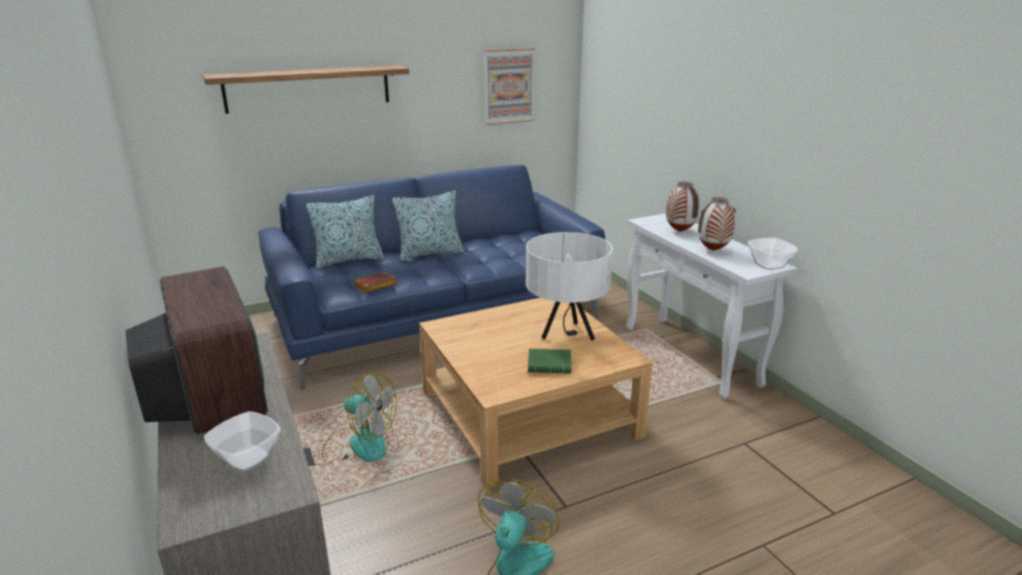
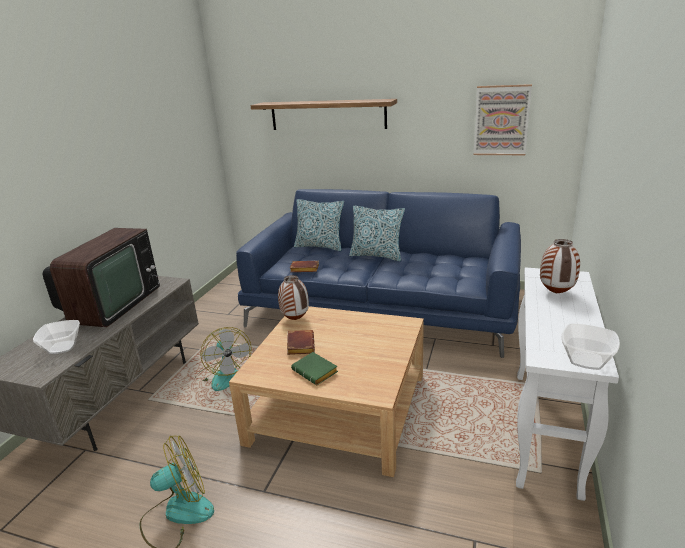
camera: 45 degrees right, 0 degrees up
(494, 352) = (299, 345): none -> brown book
(565, 334) = (366, 353): white table lamp -> none
(712, 250) = (551, 323): vase -> vase (295, 319)

